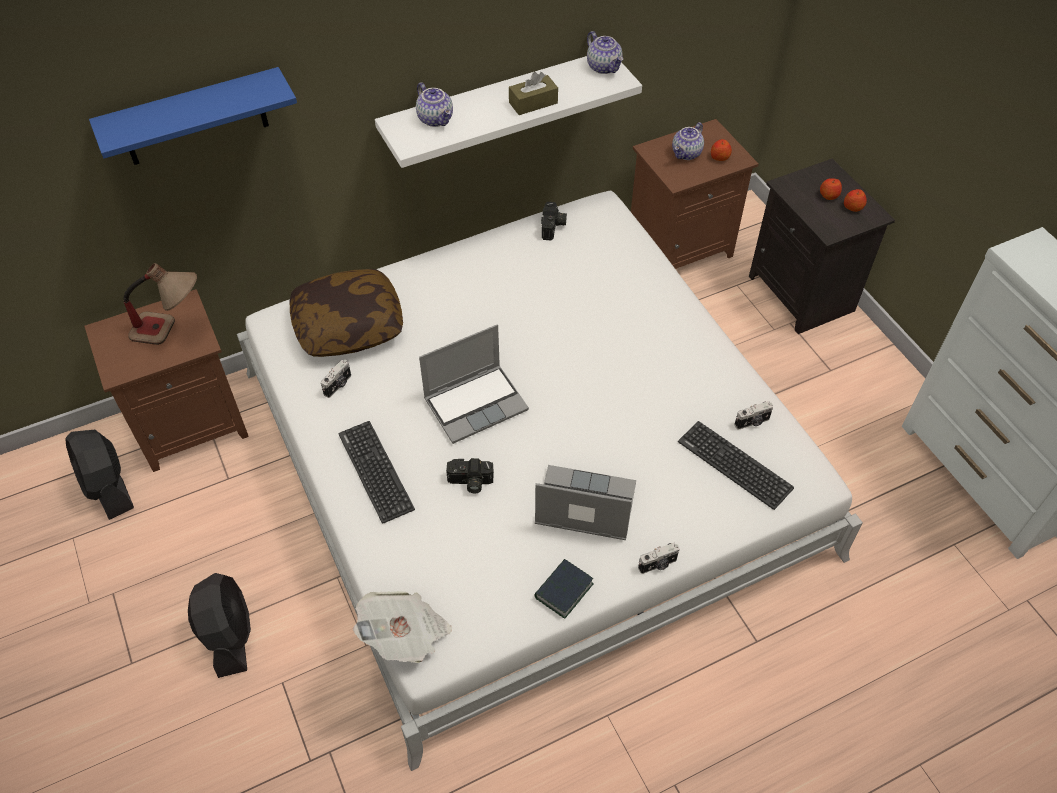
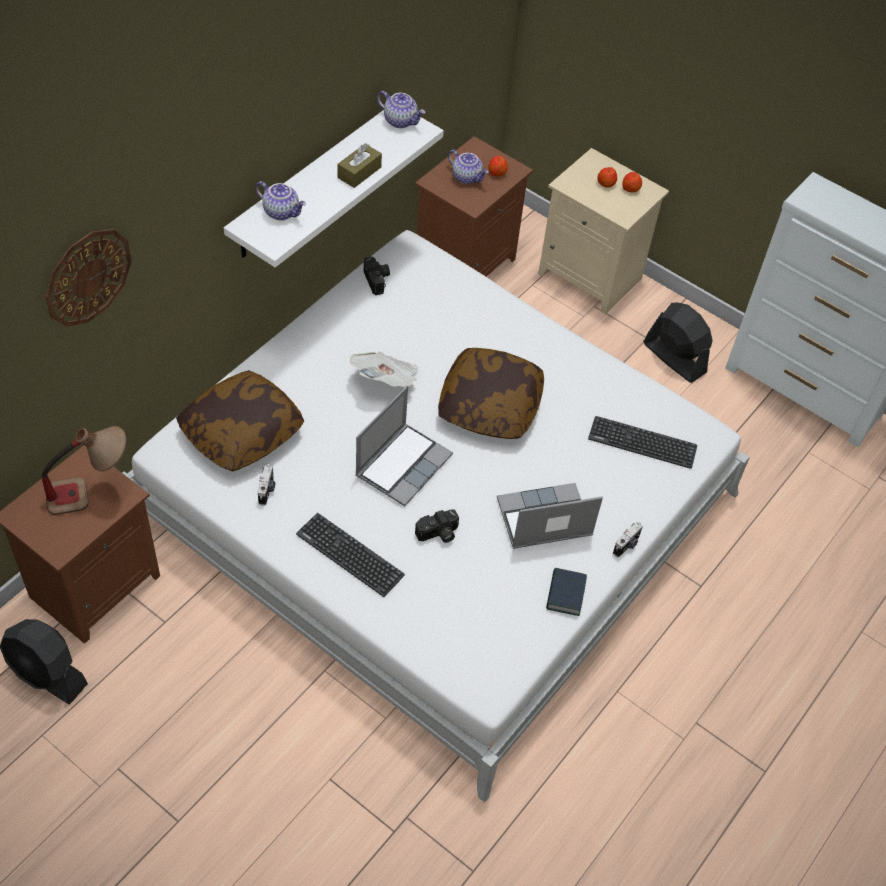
camera: 30 degrees left, 0 degrees up
(194, 118) = (88, 277): blue shelf -> wall clock
(229, 634) = (255, 759): black fan -> black fan (674, 357)
(405, 635) = (459, 680): newspaper -> newspaper (386, 380)
(595, 376) = (489, 405): none -> pillow
(687, 154) = (467, 177): teapot -> teapot turned 60 degrees counterclockwise
(752, 422) = (638, 402): camera -> none
(803, 294) = (592, 276): black nightstand -> beige nightstand

